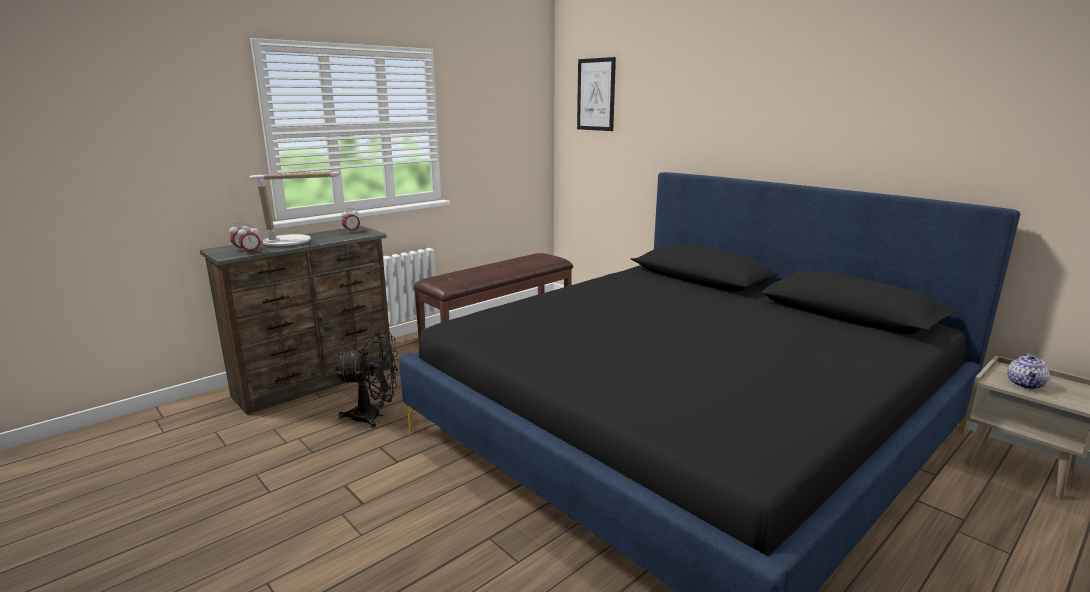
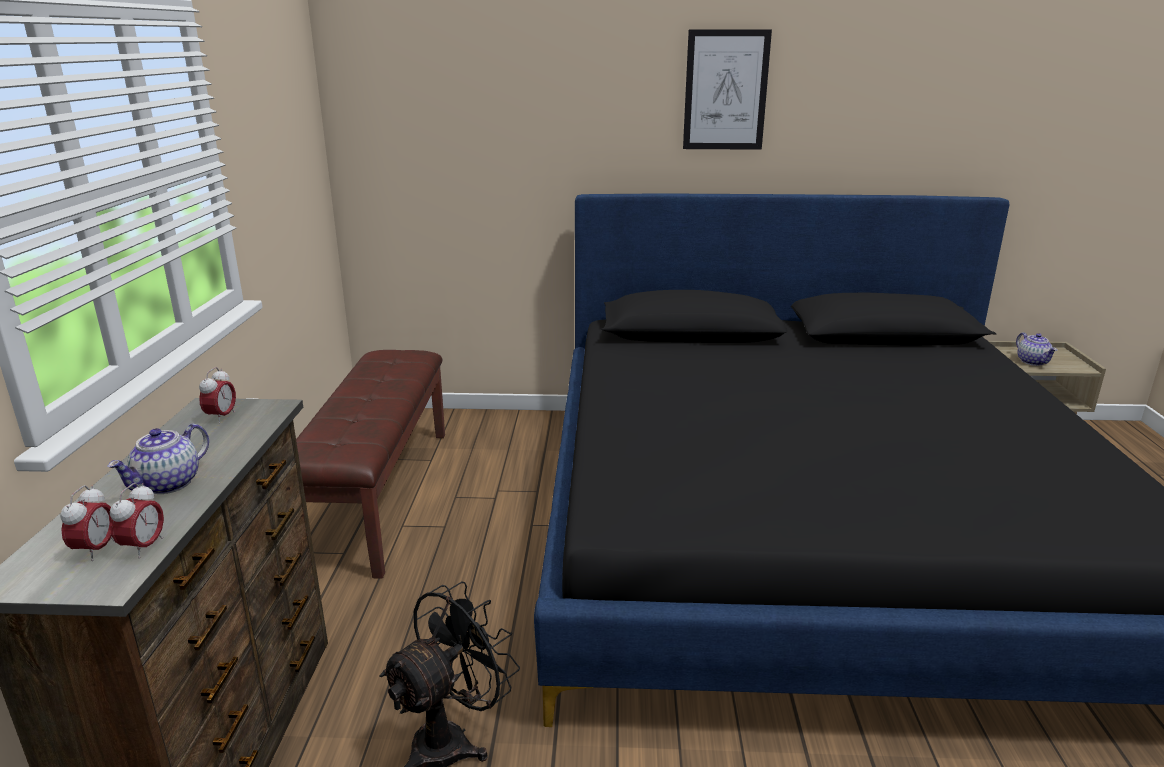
camera: 45 degrees left, 5 degrees up
(293, 242) = (168, 484): table lamp -> teapot
(596, 94) = (417, 79): picture -> picture (725, 90)

